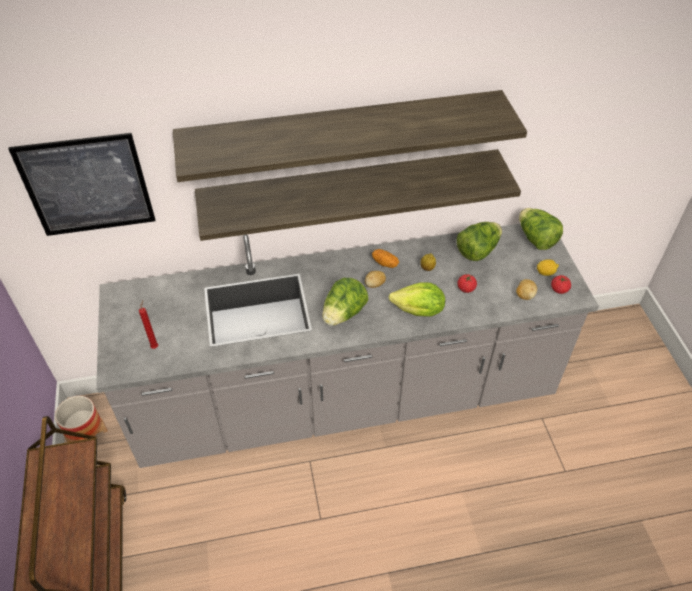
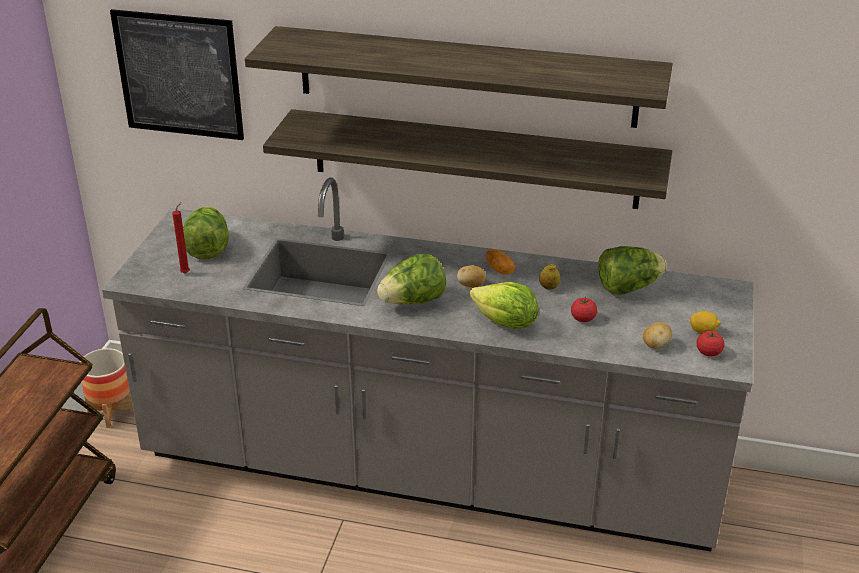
camera: 25 degrees right, 15 degrees down
(536, 239) = (717, 296): lettuce -> lettuce (207, 248)

